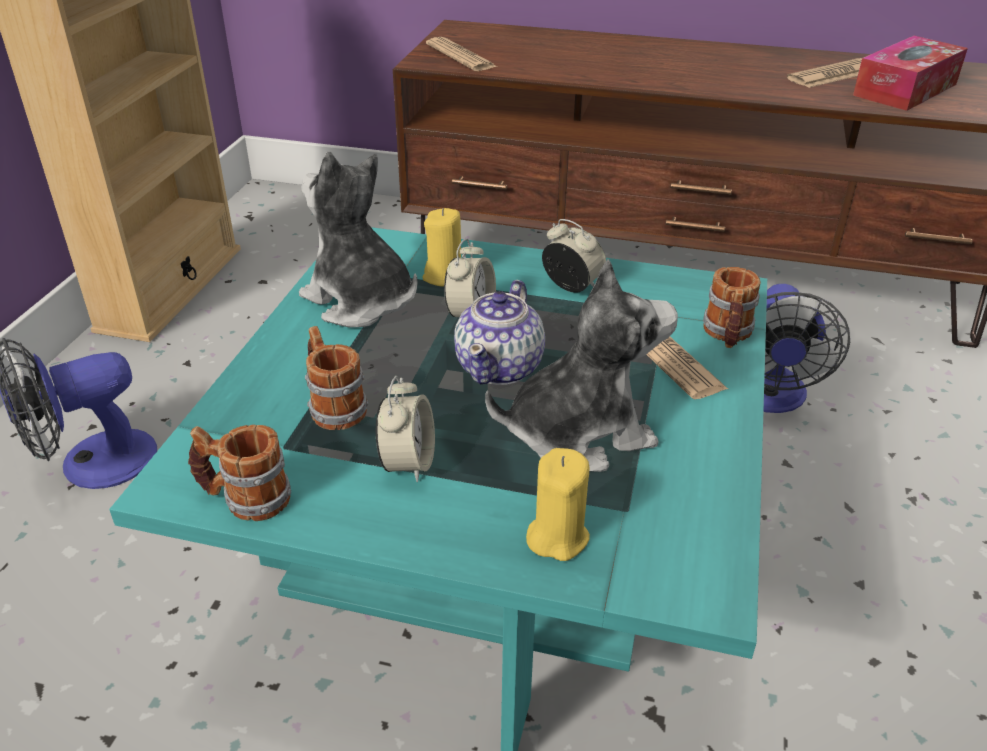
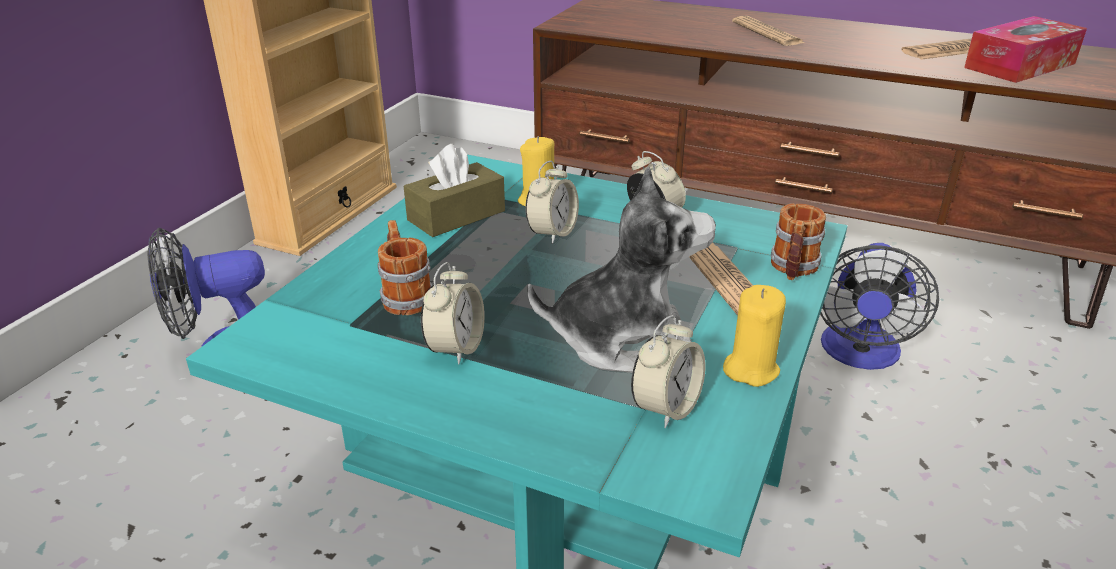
camera: 10 degrees right, 5 degrees down
(245, 498) = (302, 361): mug -> none
(360, 302) = (456, 215): plush toy -> brown tissue box
(460, 56) = (597, 21): newspaper -> newspaper (767, 33)
(500, 367) = (566, 278): teapot -> none
(557, 537) = (574, 424): yellow candle -> yellow candle (750, 369)
(644, 507) = (666, 408): none -> alarm clock

